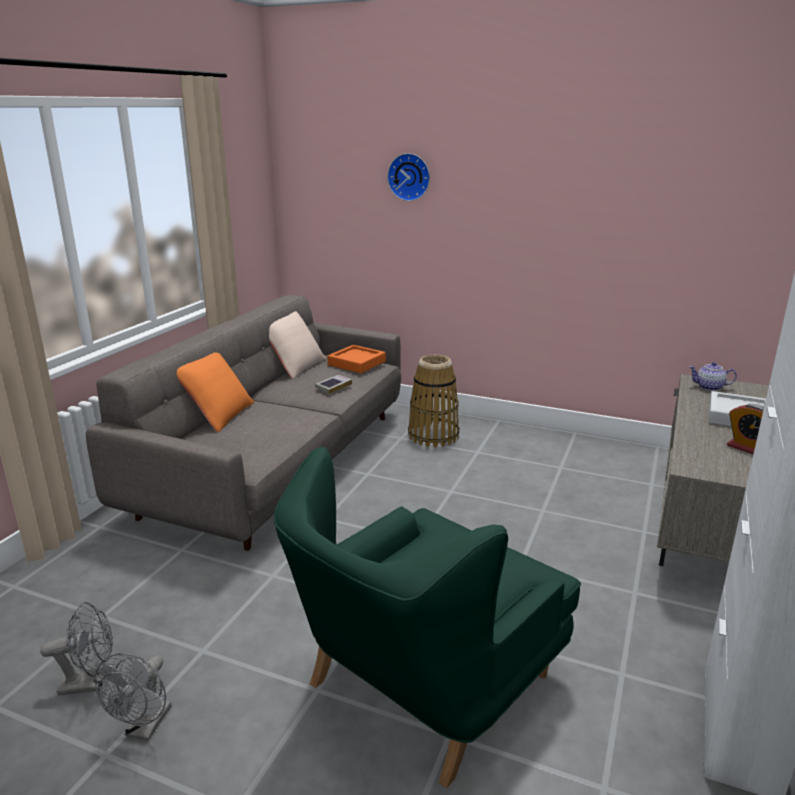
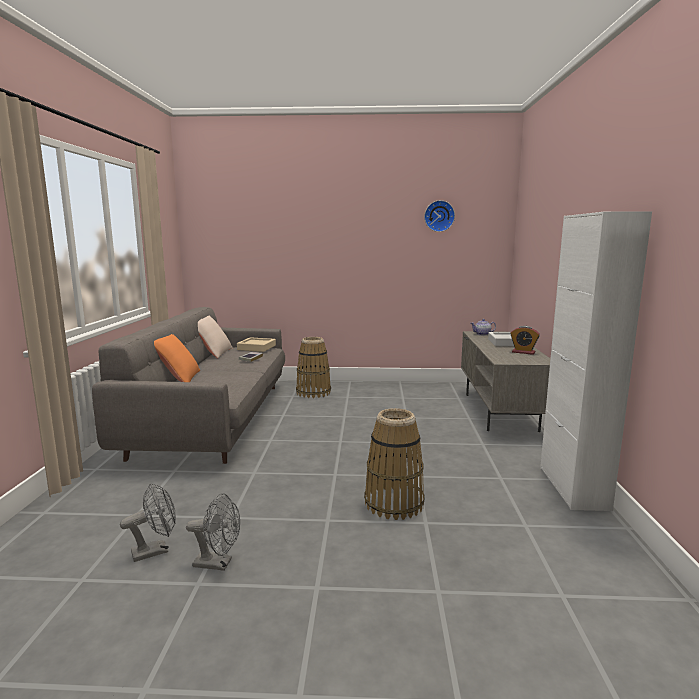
camera: 20 degrees left, 10 degrees down
(145, 727) = (218, 563): grey fan -> grey fan turned 75 degrees counterclockwise
(356, 363) = (256, 347): orange tray -> beige tray
(409, 177) = (280, 225): wall clock -> wall clock (439, 216)
(424, 683) = (393, 503): green armchair -> basket

